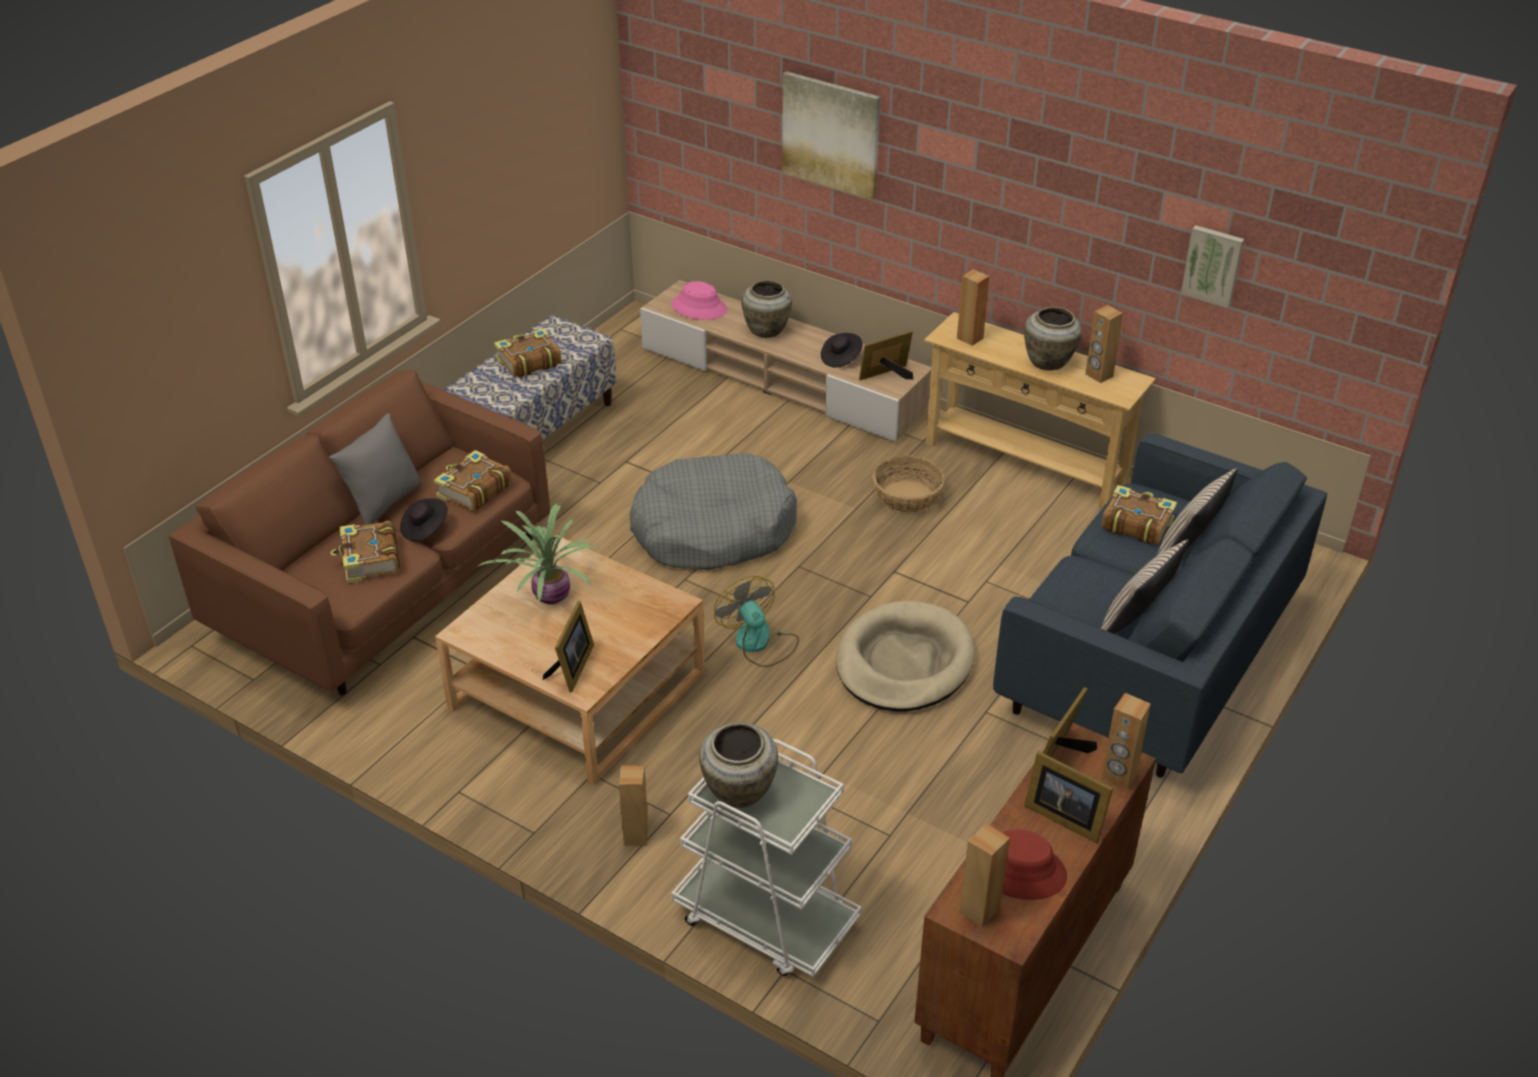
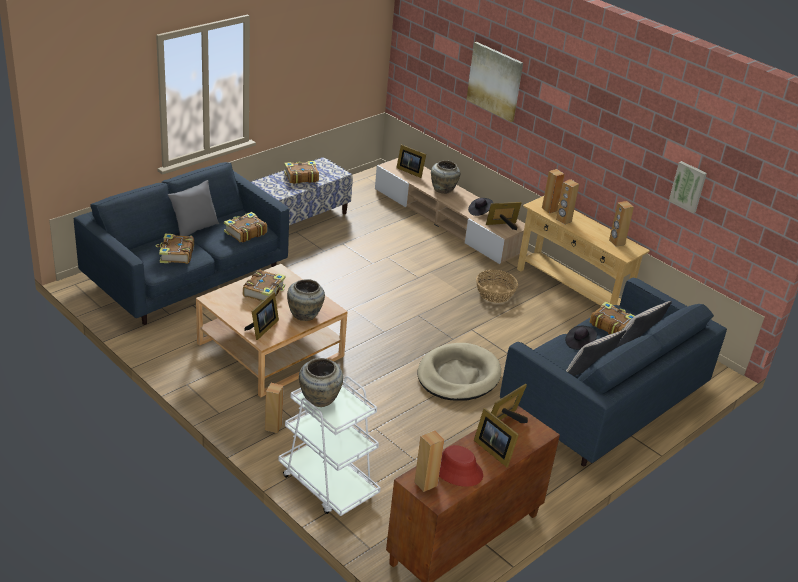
camera: 10 degrees right, 5 degrees down
(386, 589) = (187, 279): brown sofa -> blue sofa
(425, 529) = (211, 246): black hat -> black hat (579, 343)
(550, 596) = (265, 292): potted plant -> book
(699, 307) = (410, 171): pink hat -> picture frame
(713, 529) = (377, 287): grey dog bed -> none
(759, 643) = (380, 349): fan -> none
(1049, 362) = (590, 230): beige vase -> beige vase (305, 315)
(1118, 777) = (534, 438): brown speaker -> brown speaker (563, 220)

